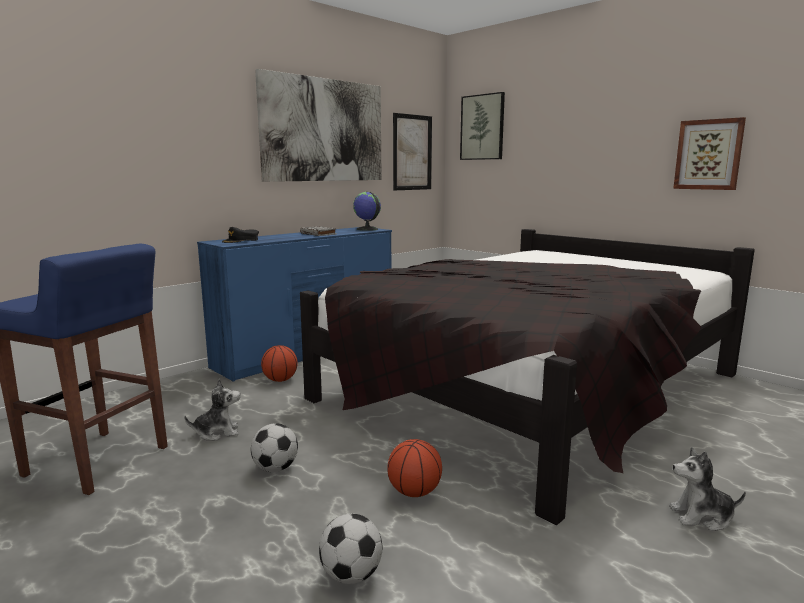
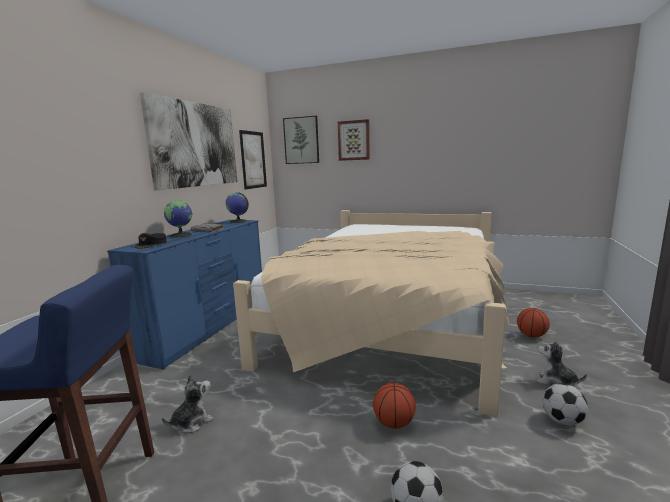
camera: 25 degrees left, 0 degrees up
(275, 468) = (273, 440): football -> football (562, 421)
(280, 380) = (206, 358): basketball -> basketball (531, 335)
(283, 236) = (181, 235): none -> globe
(531, 387) = (391, 320): black bed -> beige bed
(702, 517) = (556, 383): plush toy -> plush toy turned 60 degrees clockwise
(708, 154) = (460, 157): picture -> picture (354, 140)

